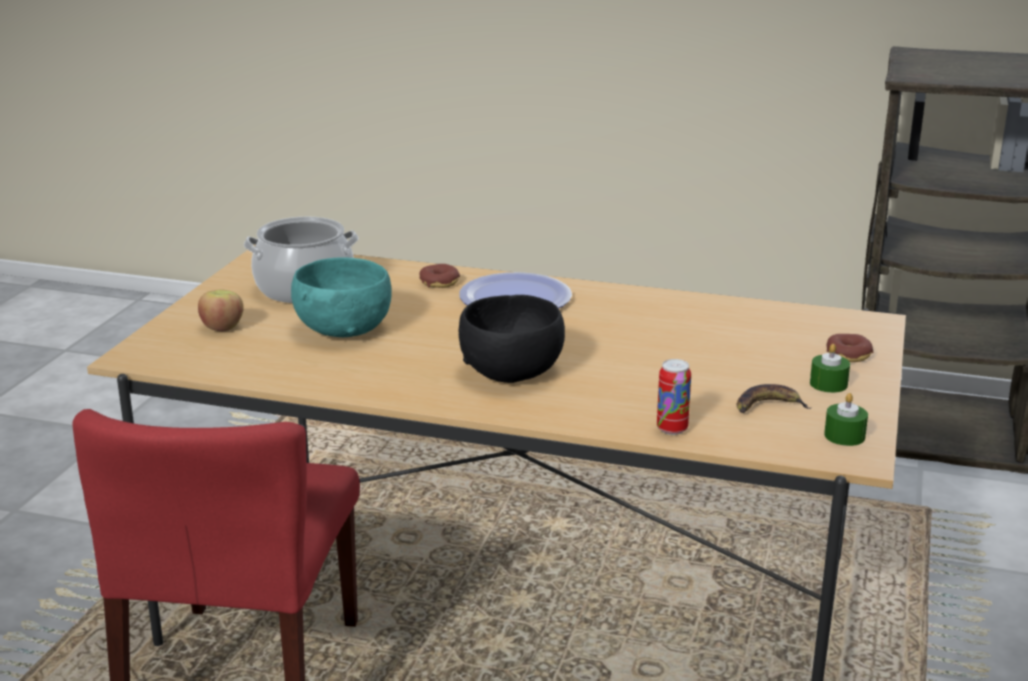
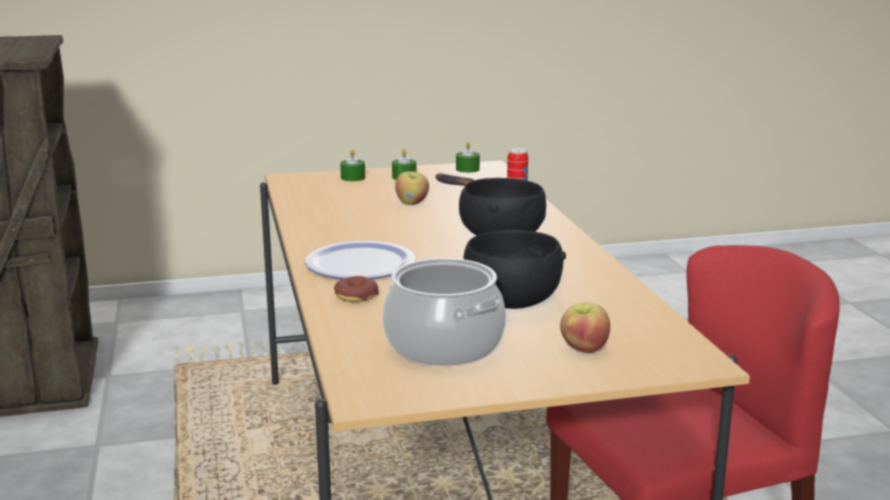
camera: 120 degrees left, 5 degrees down
(342, 329) = (512, 302): turquoise bowl -> black bowl
(696, 361) = (412, 203): none -> apple
(848, 355) = (353, 178): donut -> green candle

